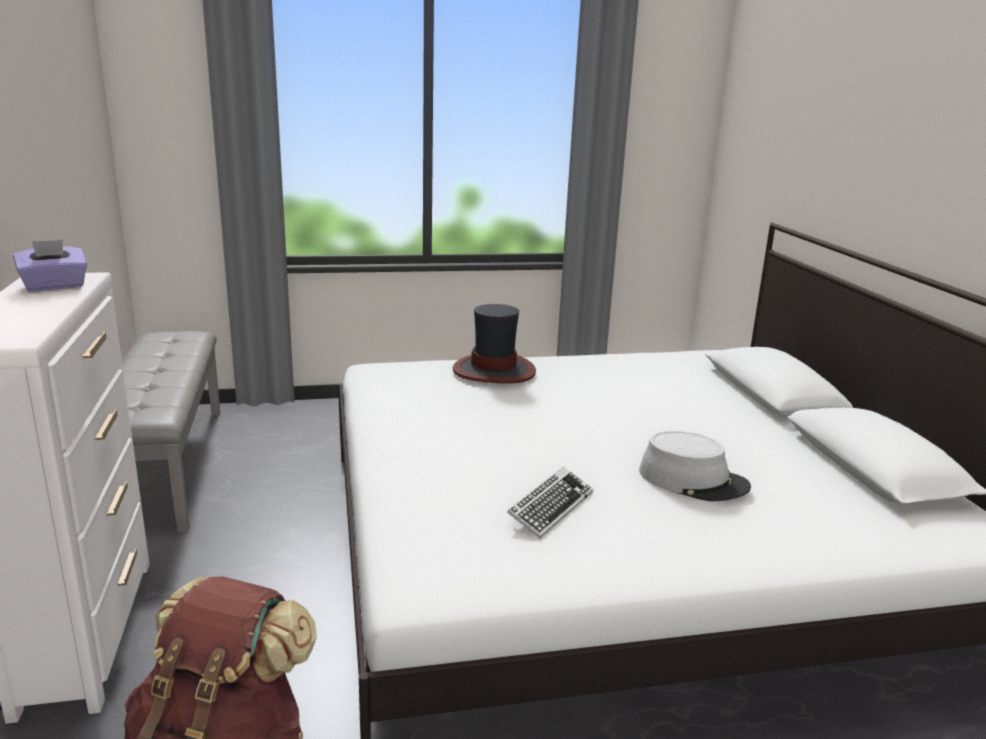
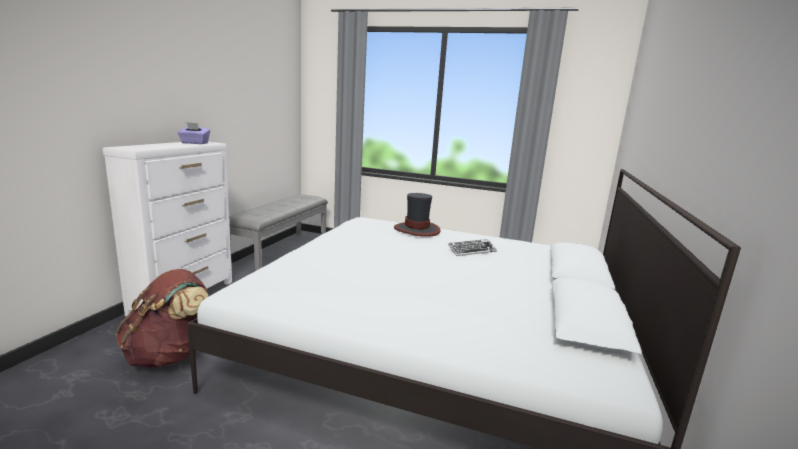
camera: 30 degrees right, 5 degrees down
(550, 507) = (347, 283): keyboard -> keyboard (472, 250)
(693, 480) = (445, 294): grey hat -> none

